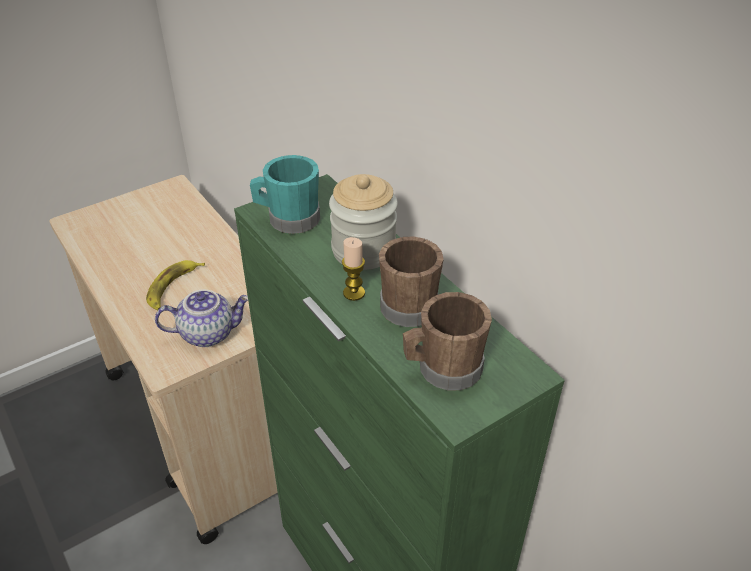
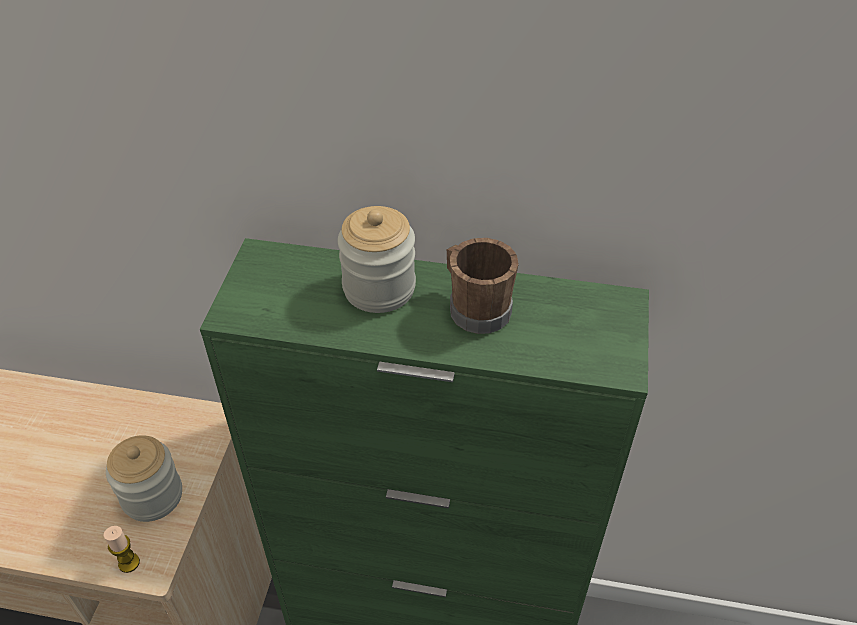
camera: 45 degrees left, 5 degrees up
(173, 288) = (52, 481): banana -> none
(208, 333) = (152, 496): teapot -> jar
(288, 219) = (271, 304): turquoise mug -> none
(354, 293) = (422, 331): candle -> candle (129, 563)
(443, 369) = (568, 342): brown mug -> none

